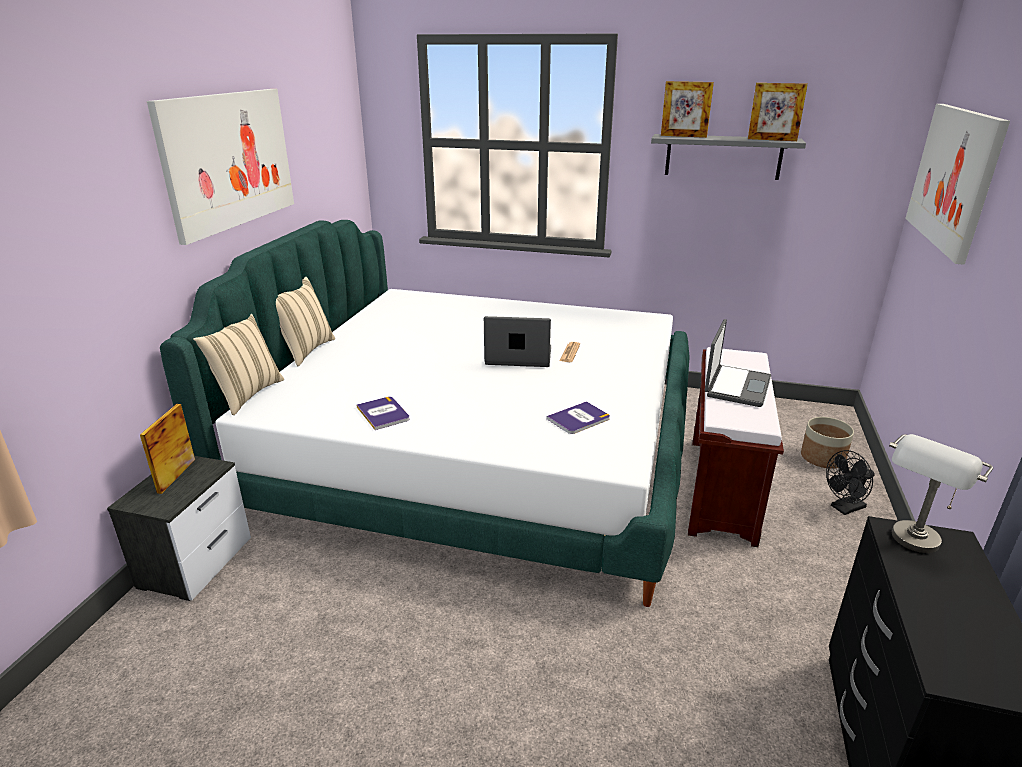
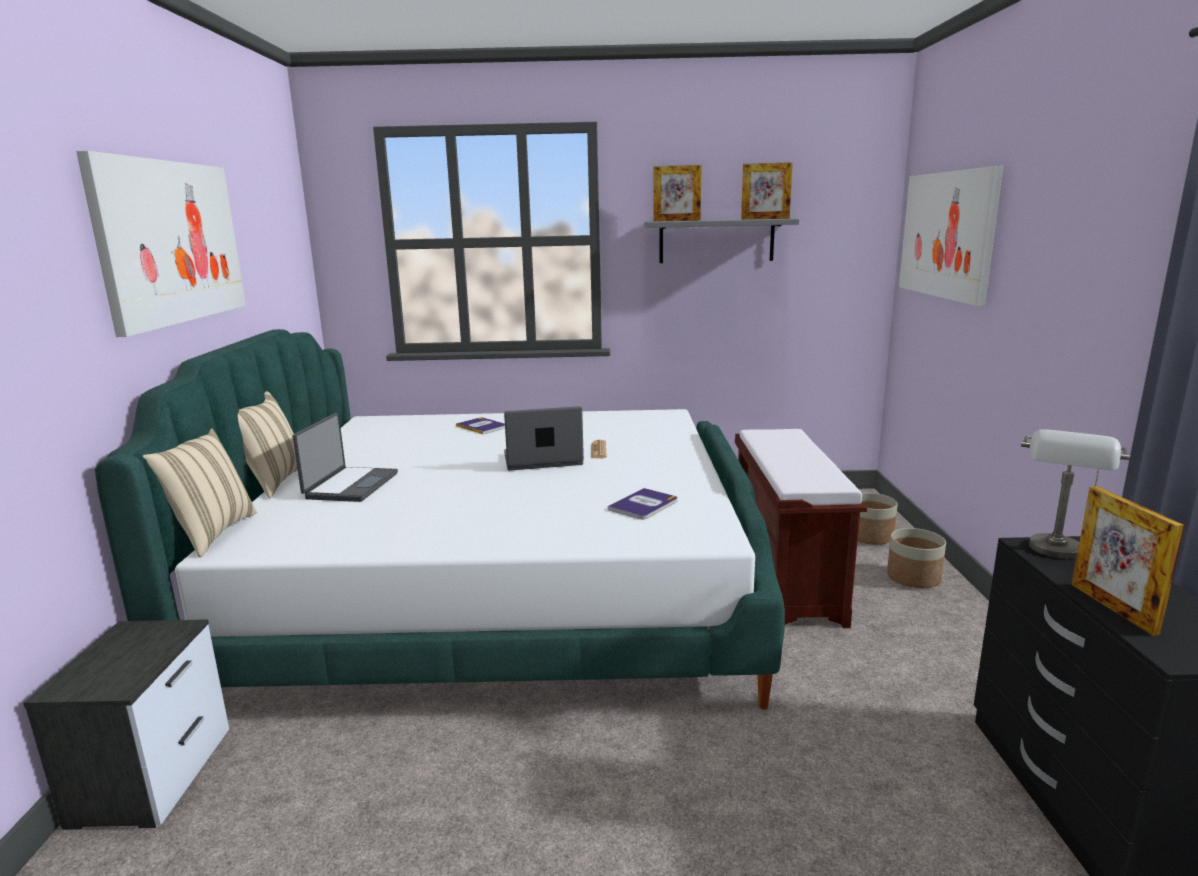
camera: 15 degrees left, 10 degrees down
(176, 476) = (125, 647): picture frame -> picture frame (1112, 608)
(383, 413) = (407, 529): book -> book (482, 426)
(736, 386) = (790, 457): laptop -> laptop (350, 486)
(844, 508) = (914, 578): black fan -> planter

